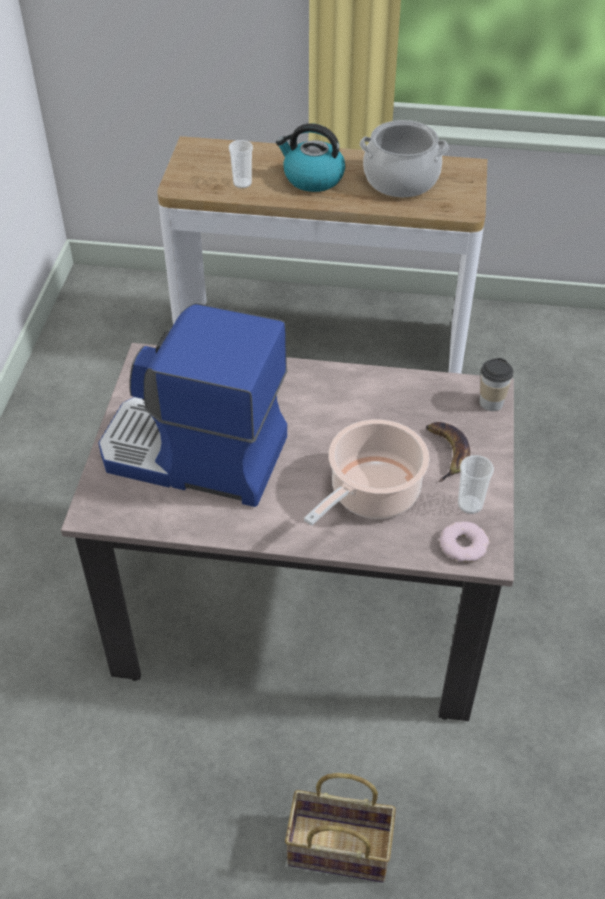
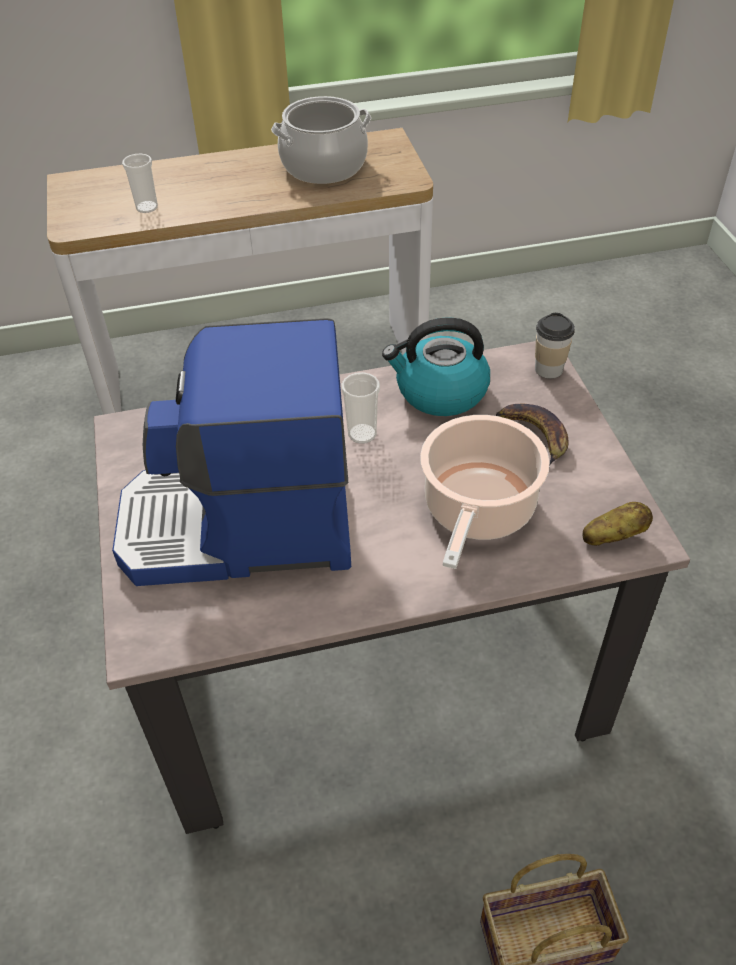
camera: 20 degrees left, 0 degrees up
(312, 178) = (225, 185): kettle -> kettle (440, 392)
(463, 545) = (613, 536): donut -> potato
(470, 505) = (593, 488): cup -> cup (362, 434)

